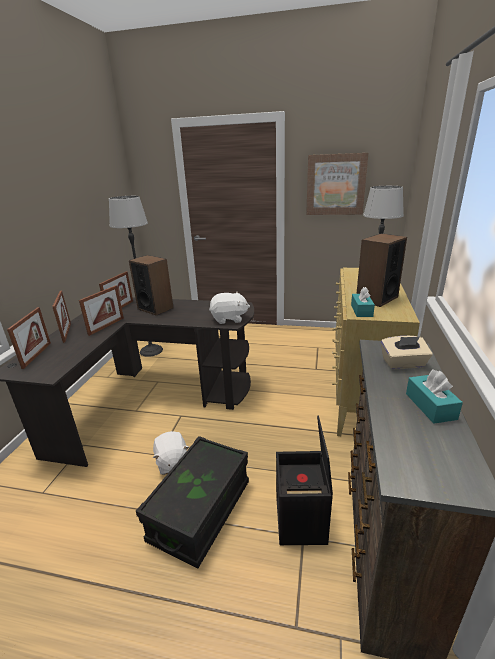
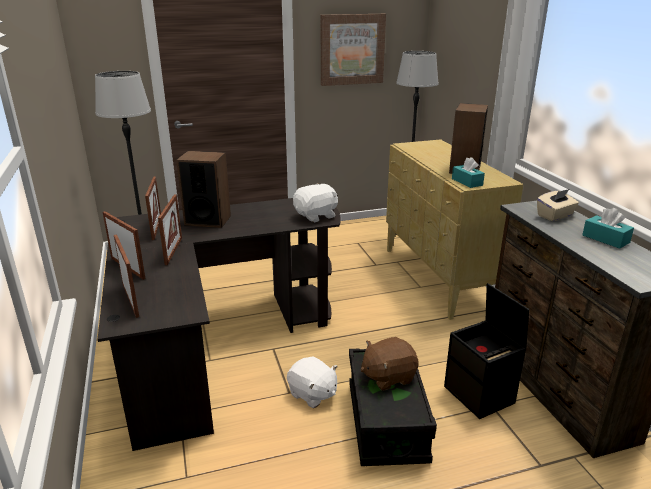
camera: 30 degrees left, 0 degrees up
(203, 472) = (388, 376): none -> brown plush toy

